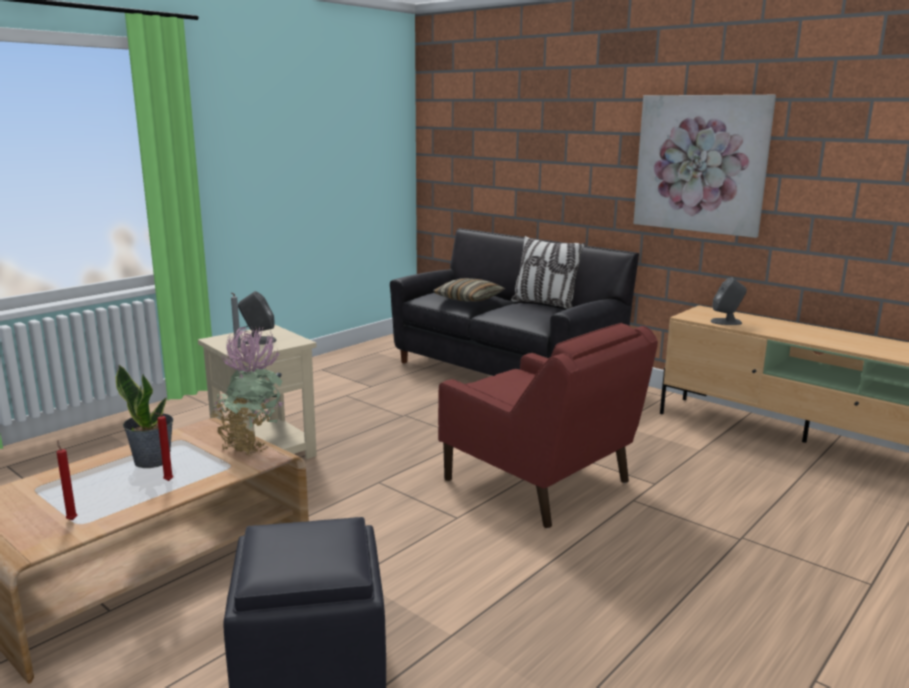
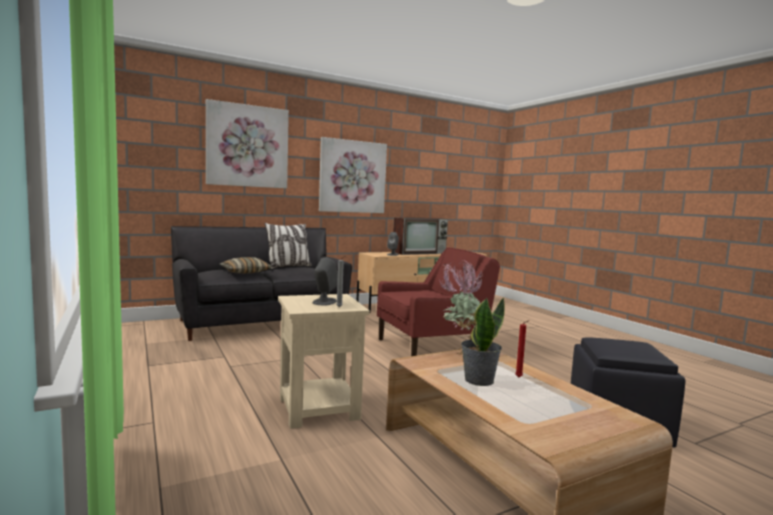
camera: 70 degrees left, 10 degrees down
(71, 519) = (586, 408): red candle -> none
(543, 121) = (247, 146): none -> picture
(813, 332) = (420, 253): none -> television

